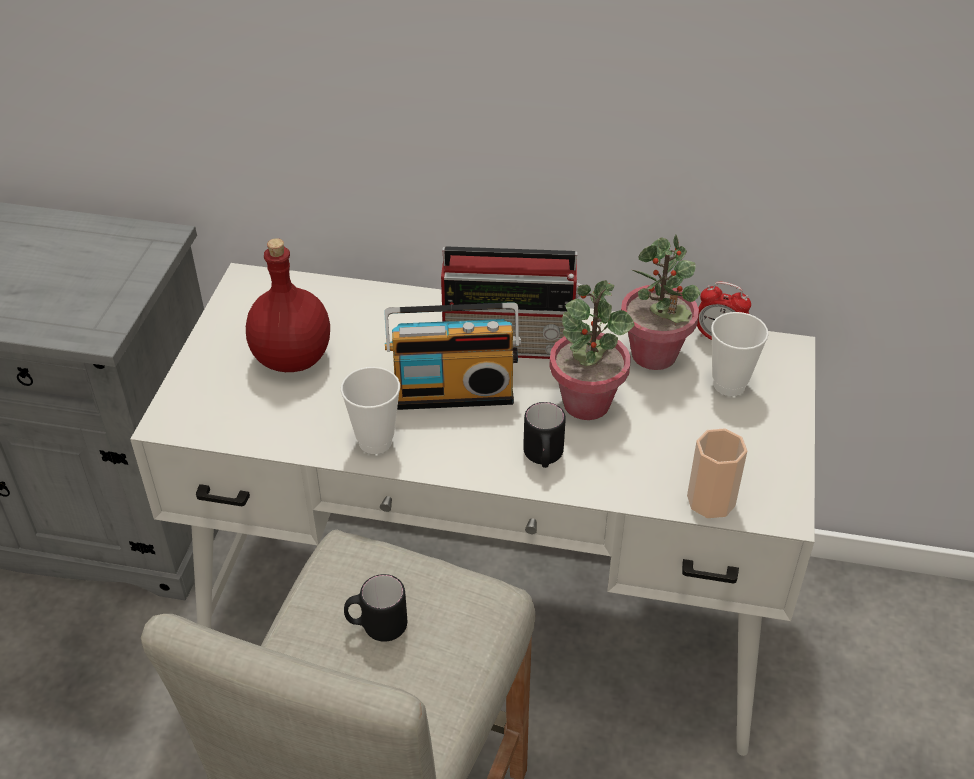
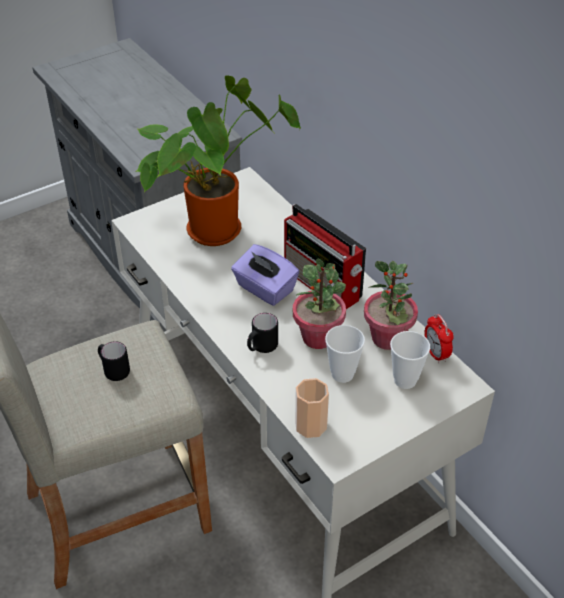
camera: 45 degrees right, 0 degrees up
(293, 357) = (217, 227): red bottle -> potted plant
(375, 442) = (200, 288): cup -> cup (342, 374)
(454, 391) = (265, 289): radio -> purple tissue box

